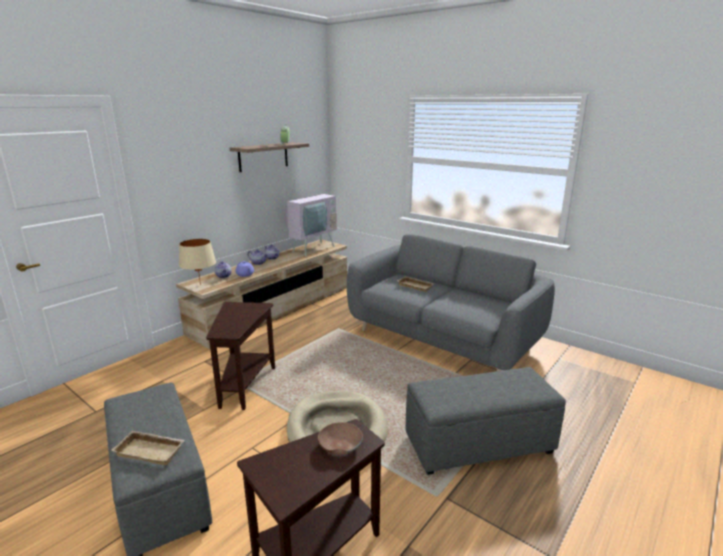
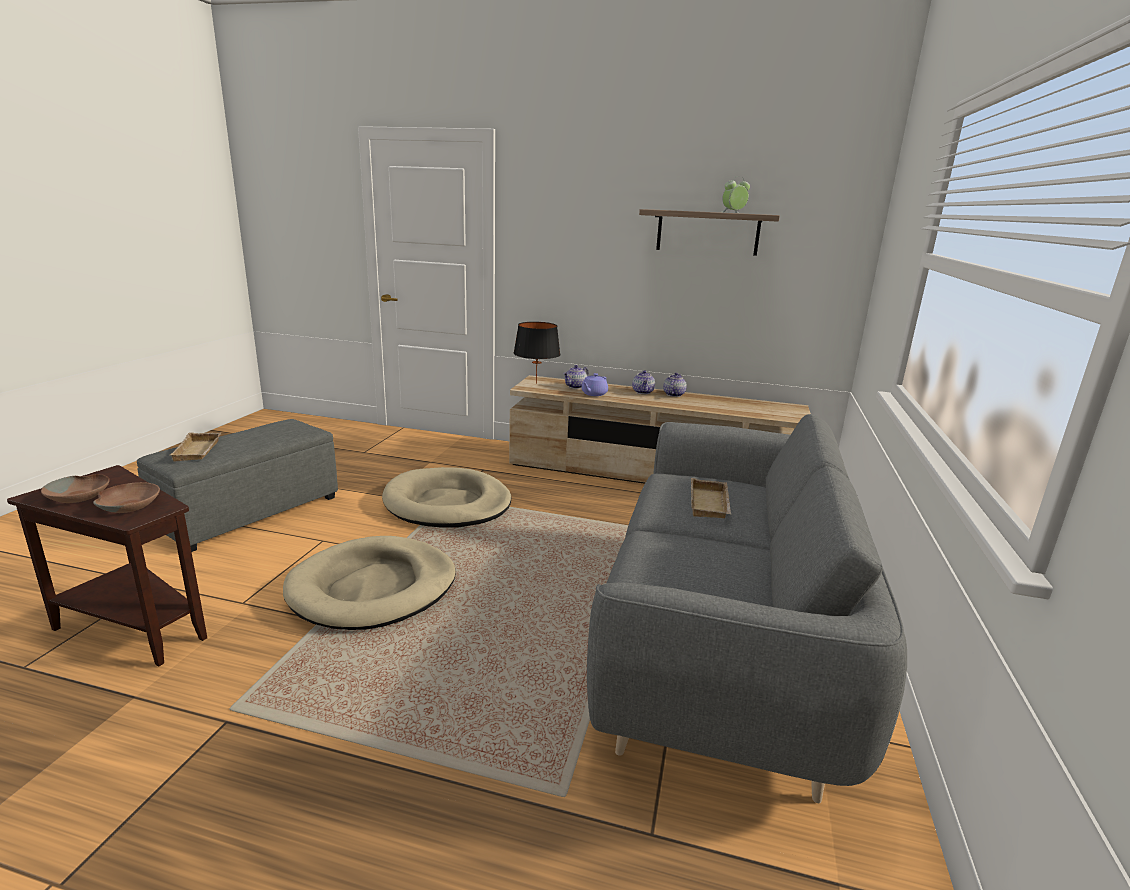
camera: 65 degrees right, 0 degrees up
(200, 285) = (536, 383): beige table lamp -> black table lamp
(245, 384) = (447, 503): brown side table -> beige dog bed
(304, 473) = (80, 496): none -> brown bowl
(311, 248) = (751, 406): television -> none
(477, 445) = (370, 743): grey ottoman -> none

